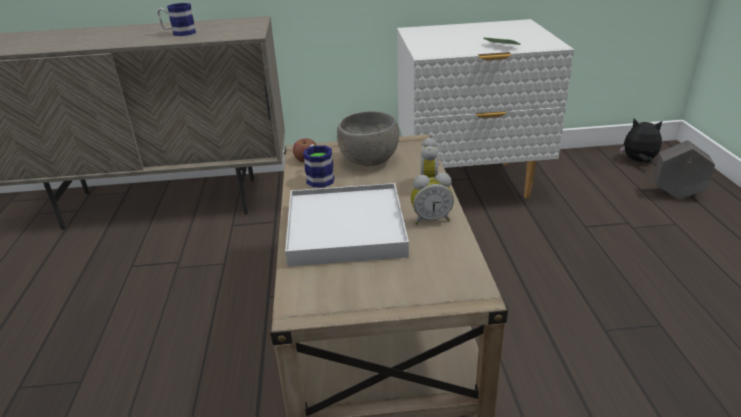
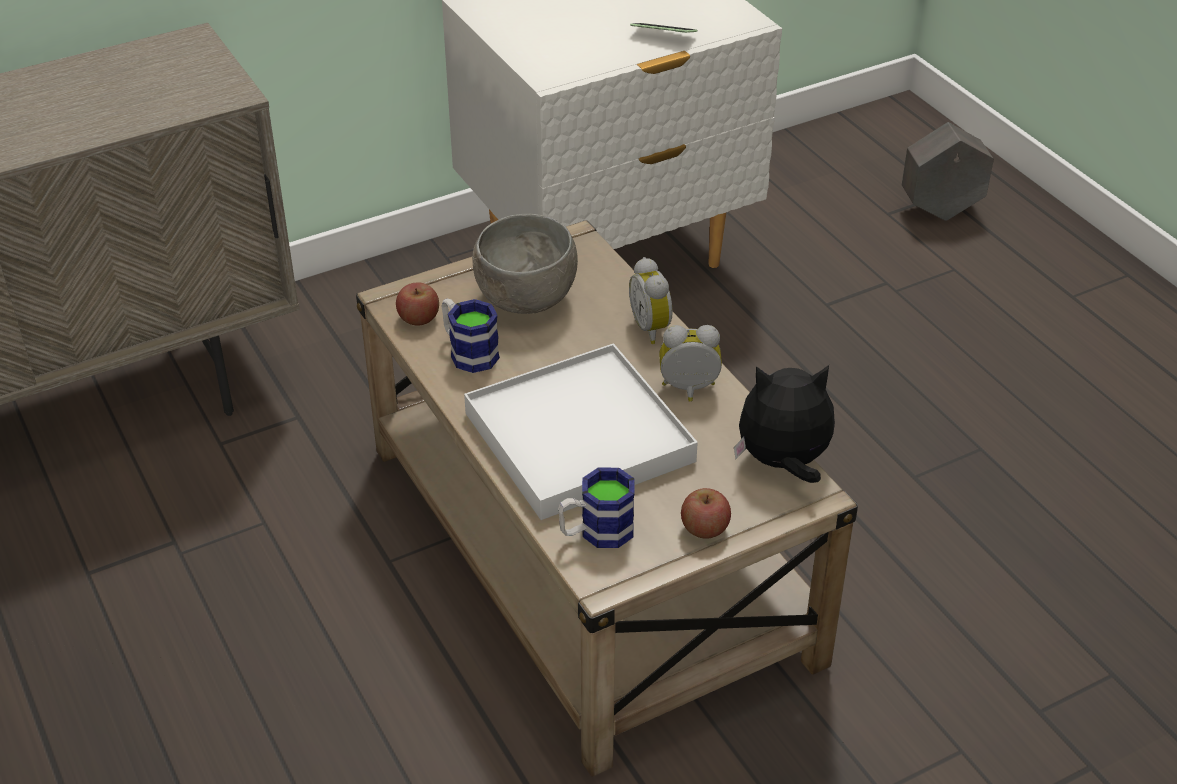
camera: 25 degrees left, 10 degrees up
(179, 33) = (74, 108): mug -> mug (596, 532)
(386, 296) = (704, 528): none -> apple
(431, 219) = (689, 391): alarm clock -> alarm clock turned 150 degrees counterclockwise
(638, 161) = (863, 150): plush toy -> plush toy (783, 463)

